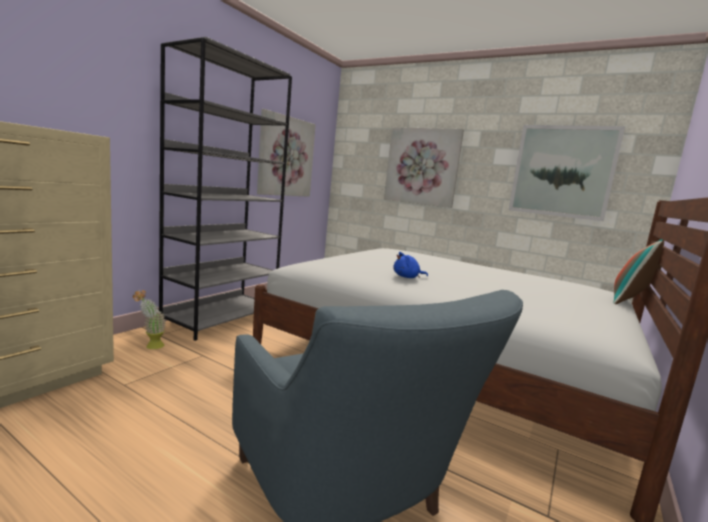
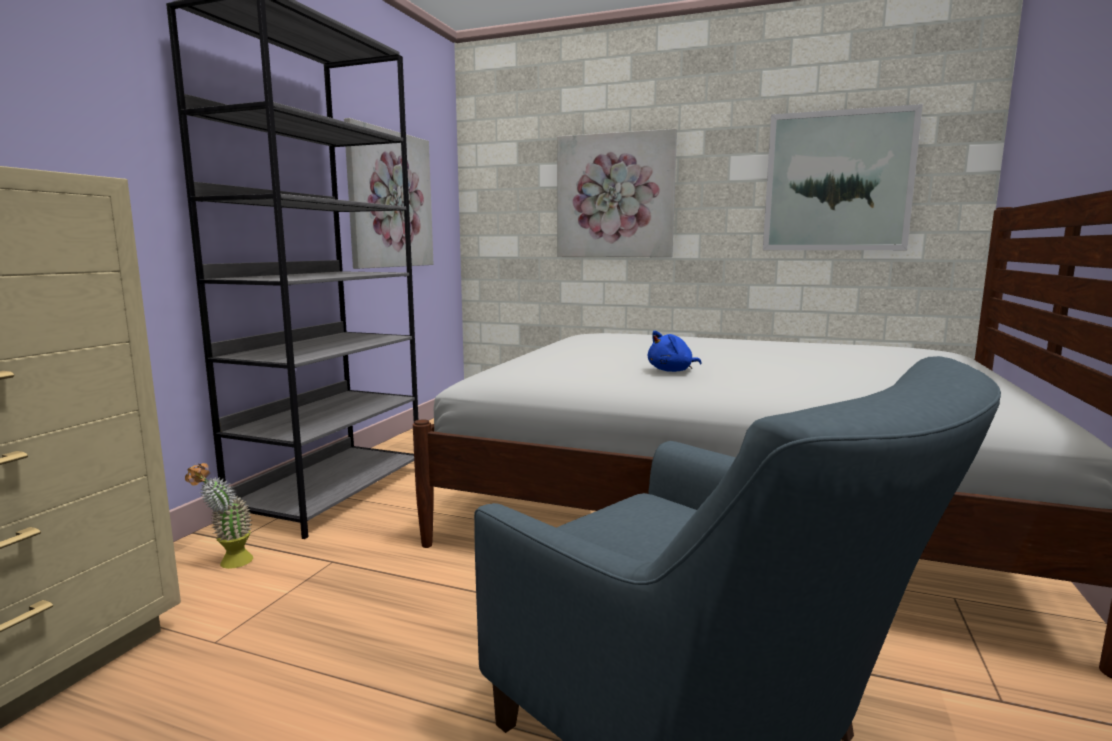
camera: 10 degrees left, 0 degrees up
(631, 301) = (987, 361): pillow -> none

